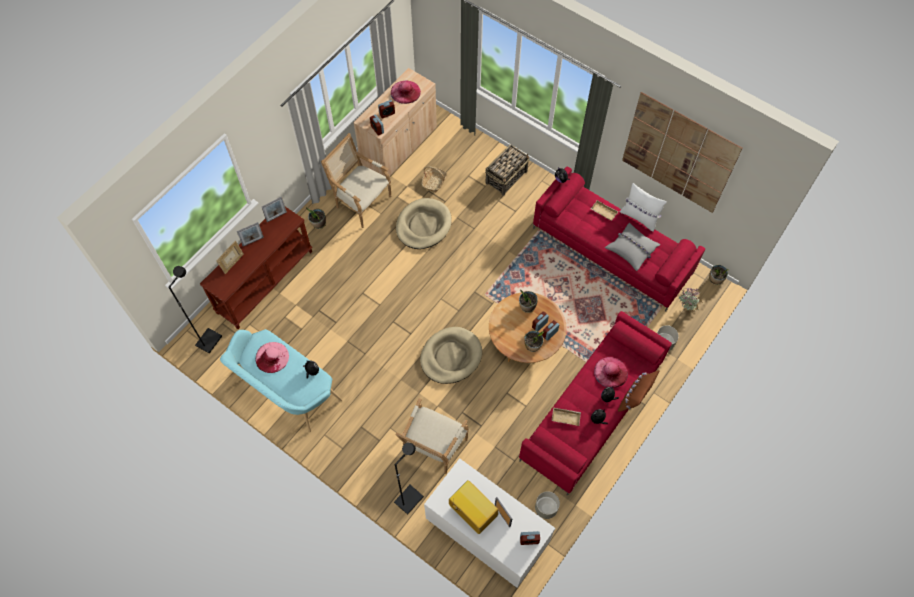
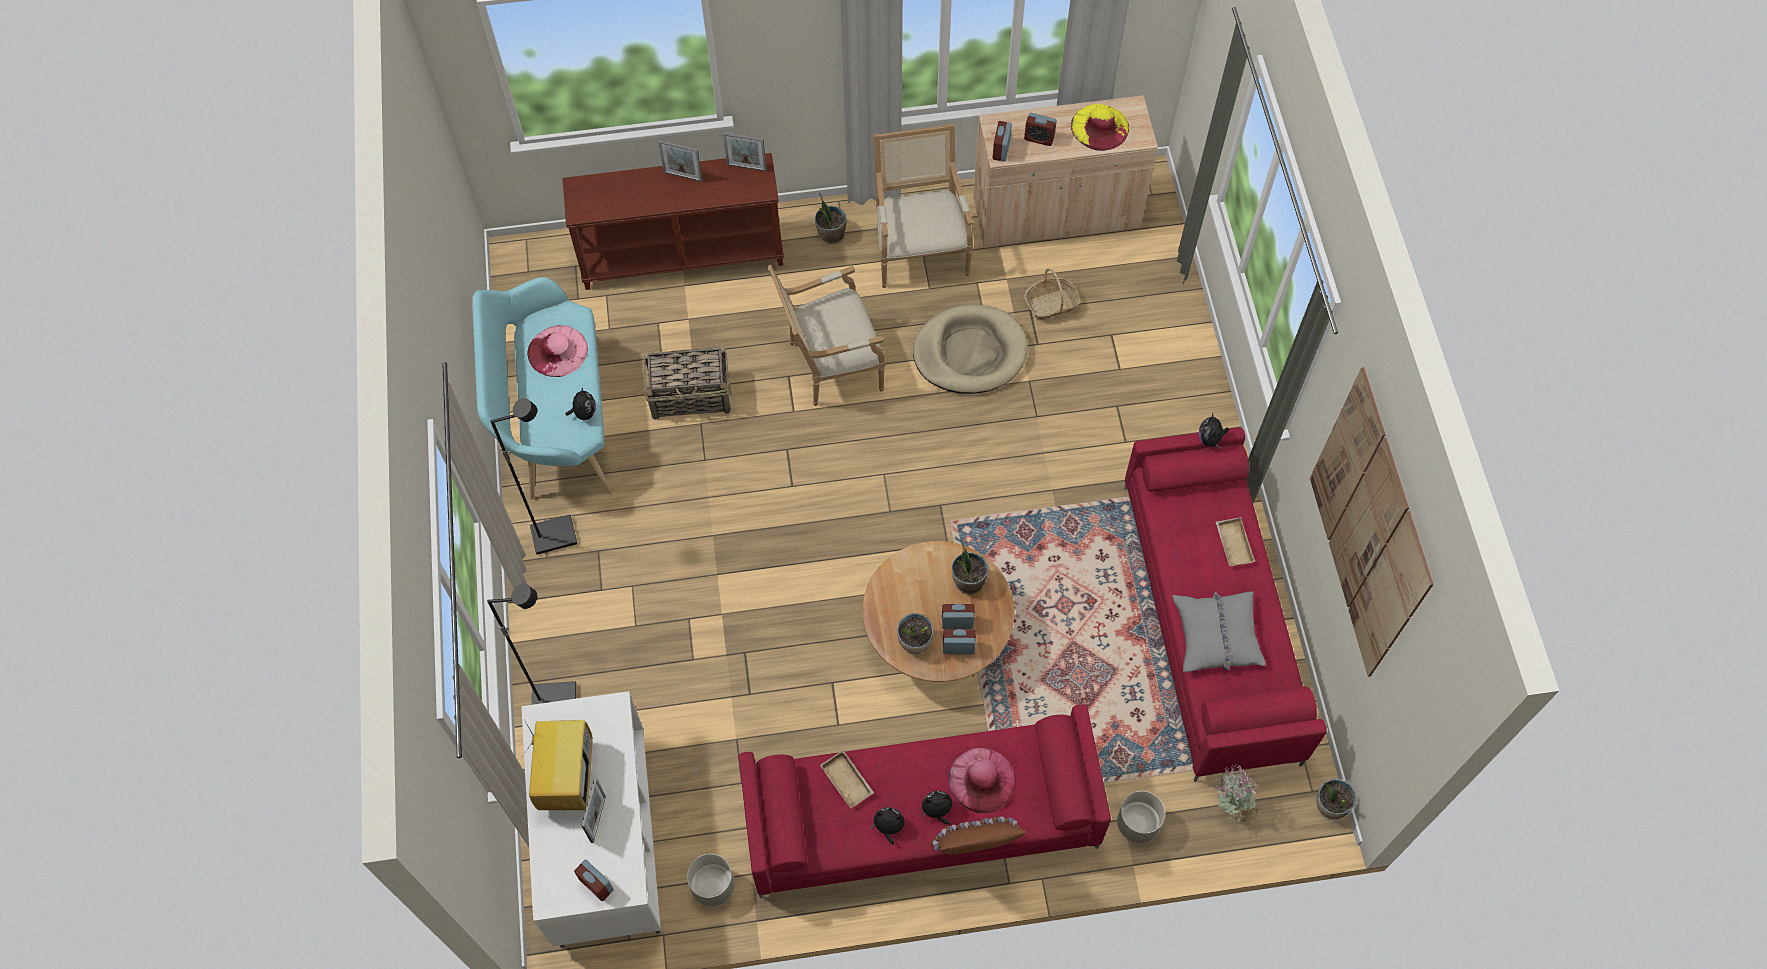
camera: 45 degrees right, 0 degrees up
(208, 340) = (537, 274): black floor lamp -> black floor lamp (554, 534)
(233, 263) = (628, 185): picture frame -> none
(405, 92) = (1100, 127): pink hat -> yellow hat
(433, 449) = (655, 665): armchair -> armchair (830, 366)
(451, 356) = (811, 564): beige dog bed -> none
(506, 177) = (1167, 381): basket -> basket (691, 396)
(639, 217) = (1282, 600): white pillow -> none

